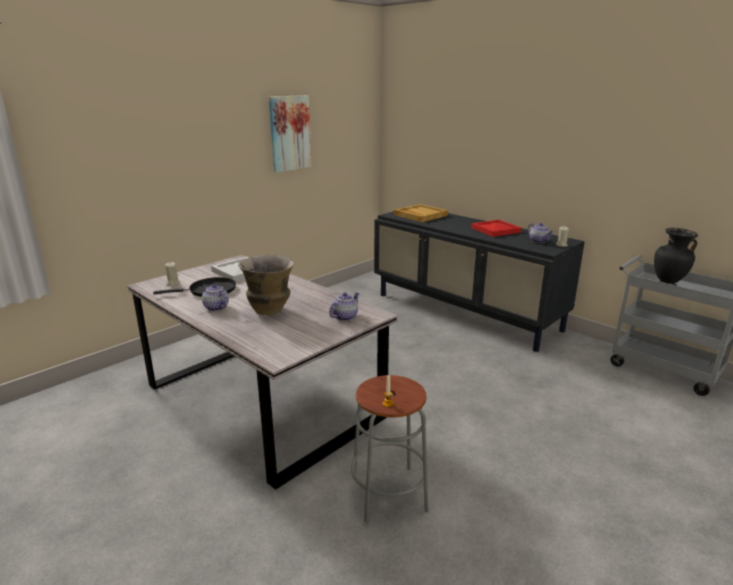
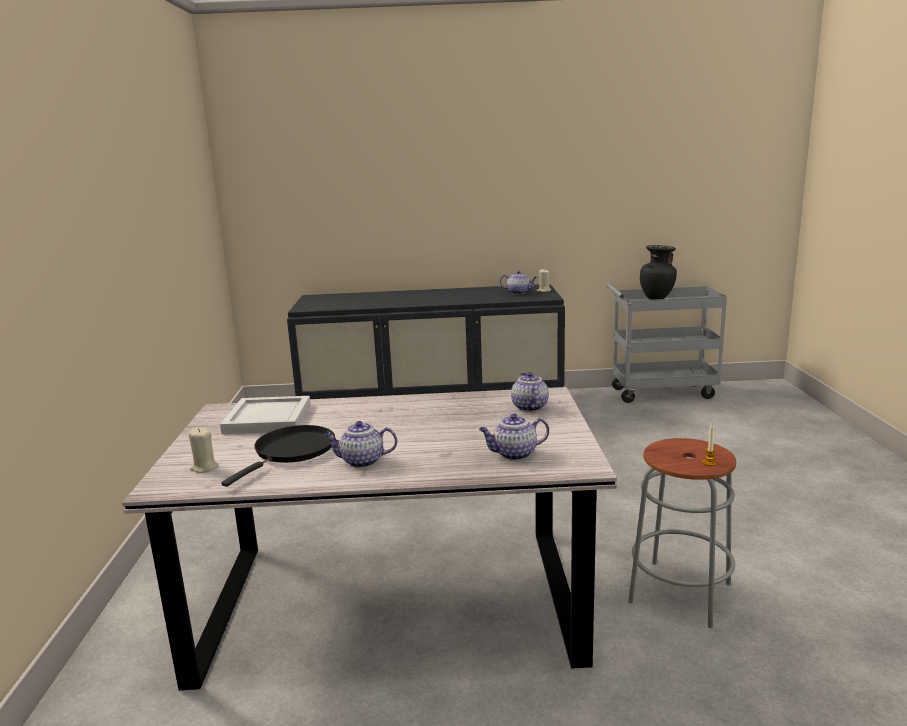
camera: 45 degrees left, 5 degrees down
(269, 336) = (514, 454): none -> teapot
(270, 310) = (436, 435): vase -> none
(289, 133) = (153, 202): picture -> none
(420, 215) = (339, 300): beige tray -> none
(495, 230) = (456, 294): red tray -> none

